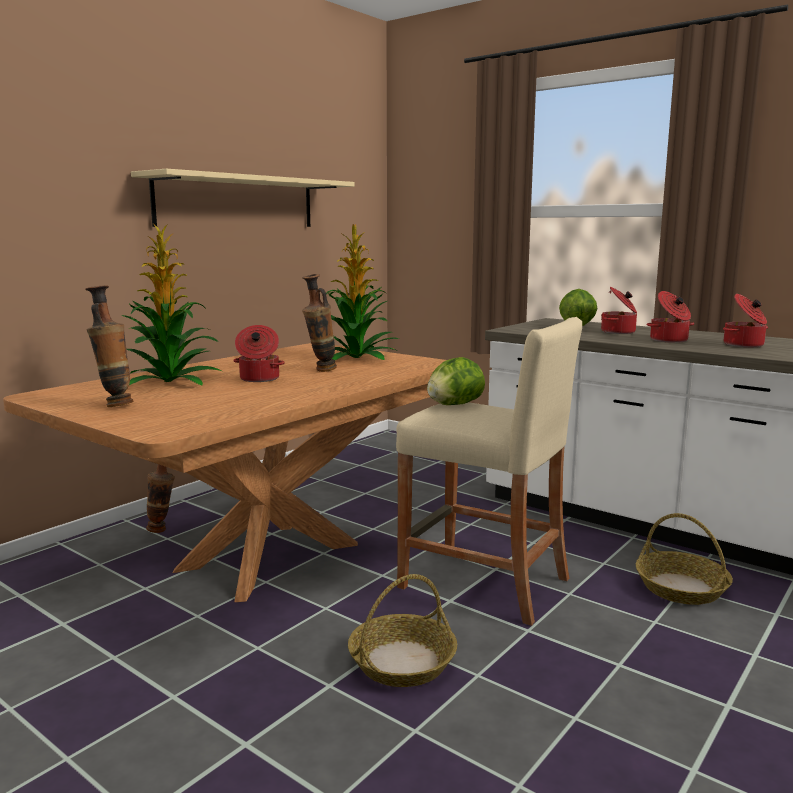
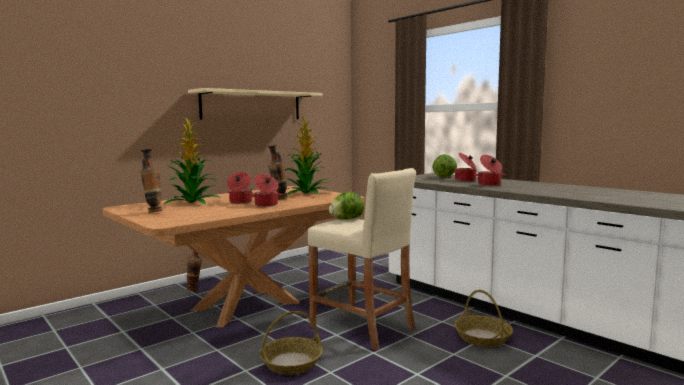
camera: 10 degrees right, 5 degrees down
(744, 345) = (533, 187): cooking pot -> cooking pot (266, 205)

